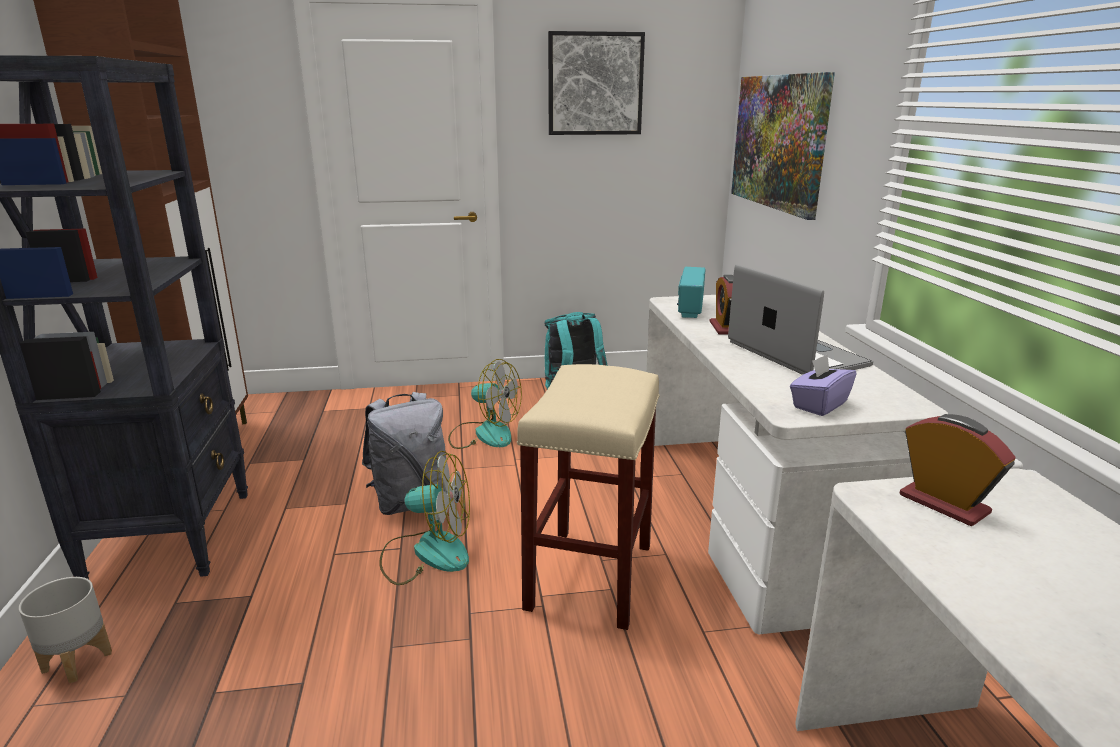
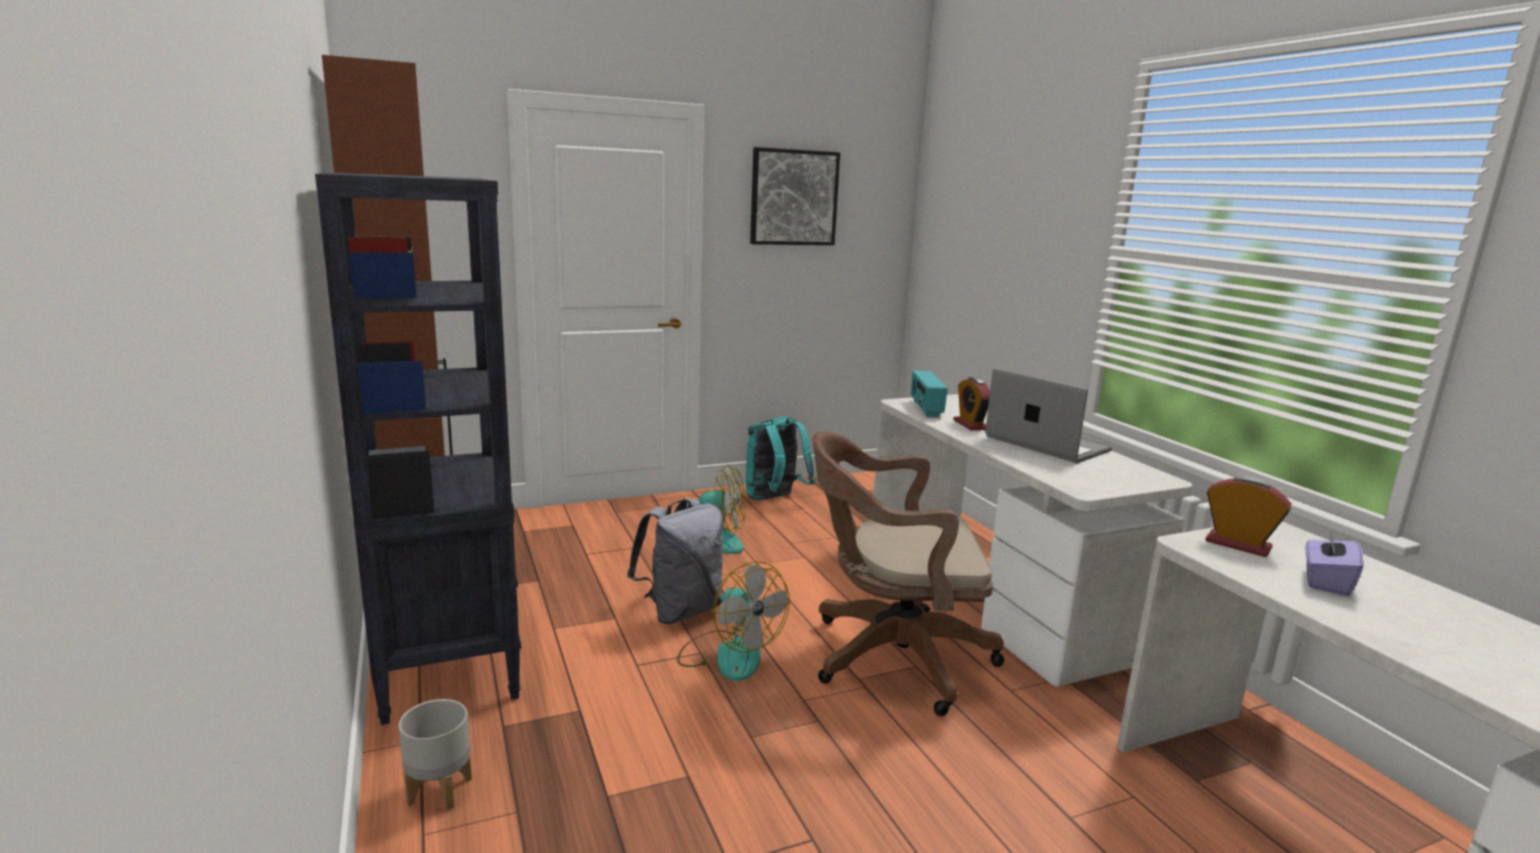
camera: 15 degrees left, 5 degrees down
(427, 553) = (729, 654): fan -> fan turned 60 degrees clockwise
(589, 575) = (890, 657): beige stool -> brown office chair
(778, 142) = (972, 257): picture -> none
(819, 405) = (1098, 482): purple tissue box -> purple tissue box (1325, 582)

